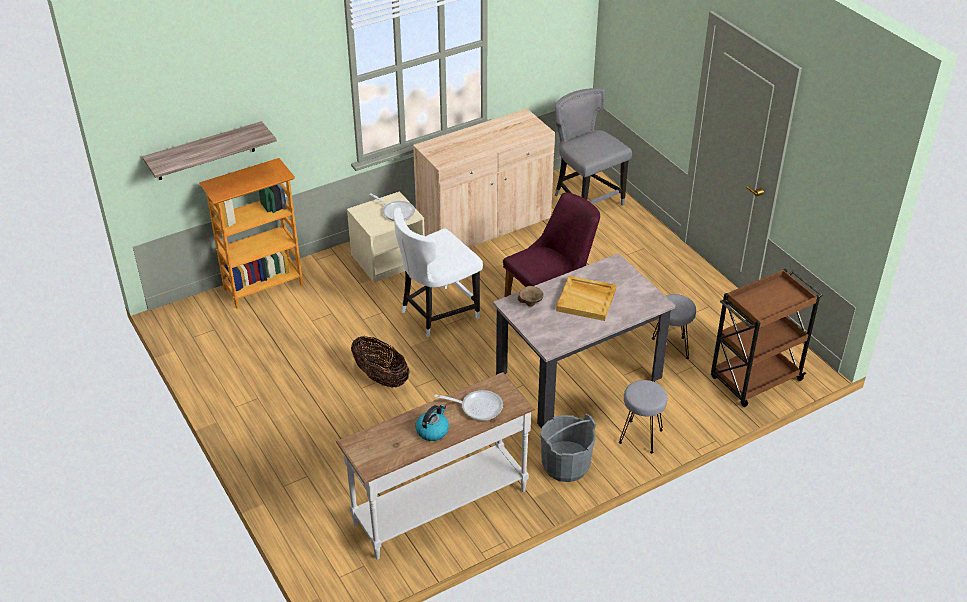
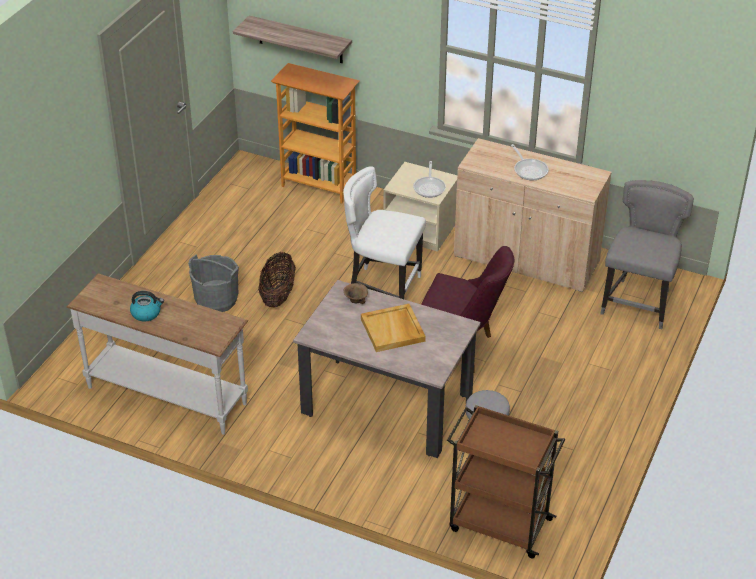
camera: 55 degrees right, 0 degrees up
(478, 407) = (193, 324): frying pan -> frying pan (529, 170)
(566, 465) = (273, 445): grey bucket -> grey bucket (216, 300)
(640, 437) = (348, 476): grey stool -> none

